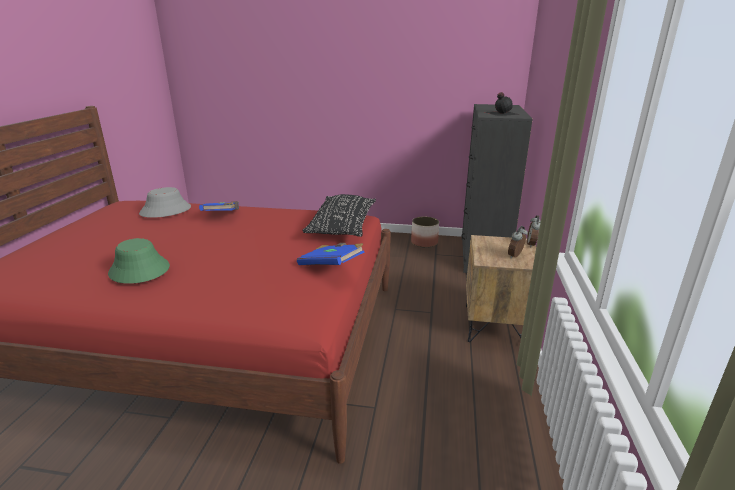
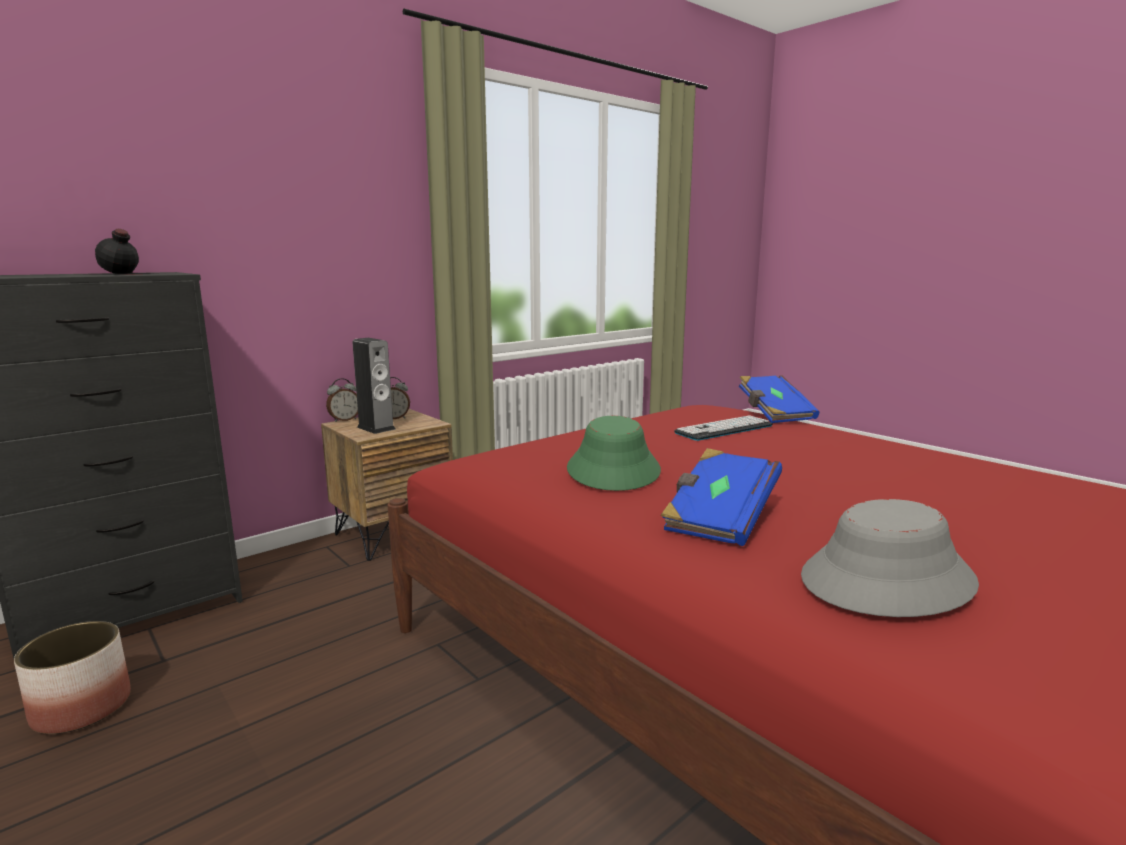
camera: 140 degrees left, 10 degrees down
(139, 270) = (891, 456): green hat -> green hat (614, 470)
(252, 268) = (724, 429): none -> keyboard
(331, 266) = (629, 415): blue book -> blue book (774, 414)
(342, 226) = (528, 447): black pillow -> none
(495, 245) = (376, 428): none -> speaker

